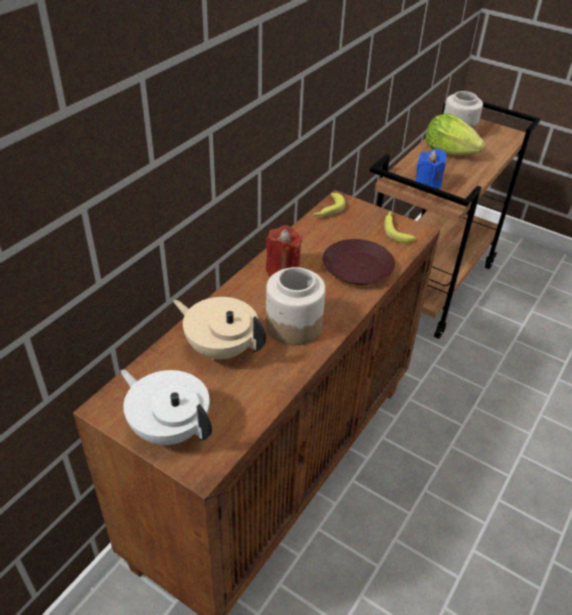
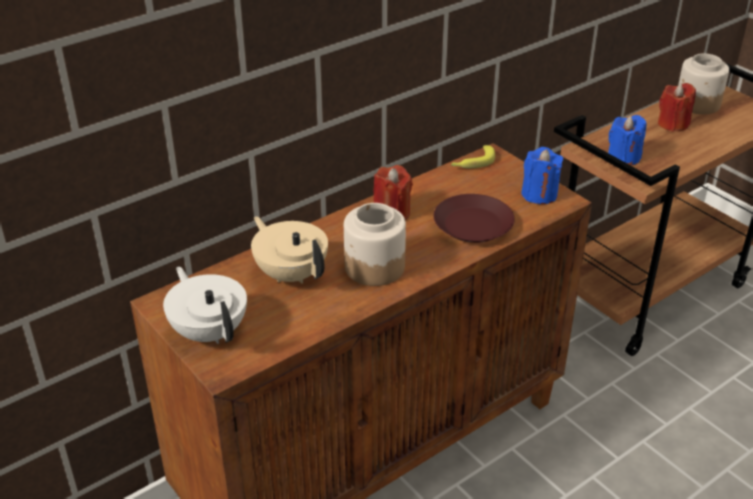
camera: 20 degrees right, 5 degrees down
(396, 230) = (539, 194): banana -> blue candle
(449, 151) = (672, 124): lettuce -> red candle

